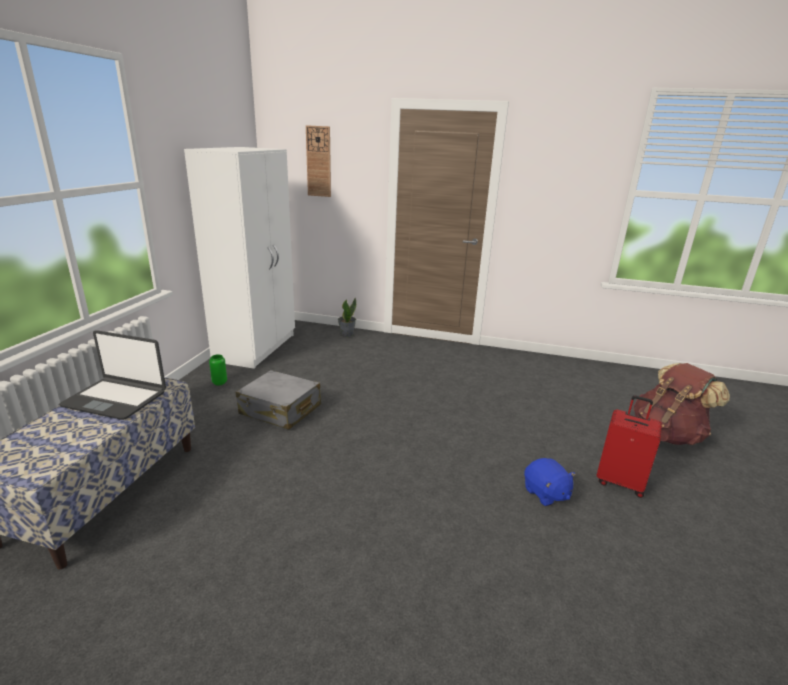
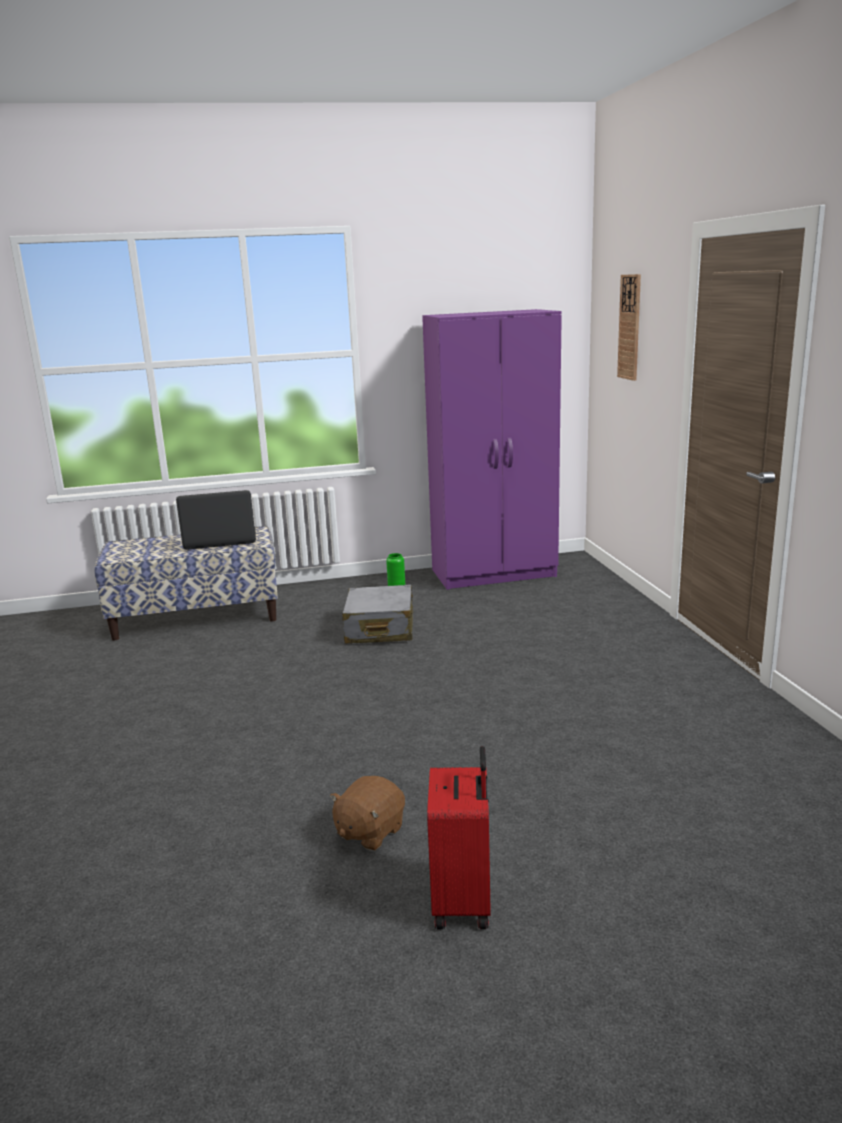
camera: 65 degrees right, 5 degrees down
(116, 399) = (220, 540): laptop -> laptop turned 90 degrees clockwise
(257, 347) = (495, 573): white wardrobe -> purple wardrobe
(346, 334) = (615, 598): potted plant -> none
(545, 494) = (369, 832): blue plush toy -> brown plush toy
(667, 434) = (714, 958): brown backpack -> none

